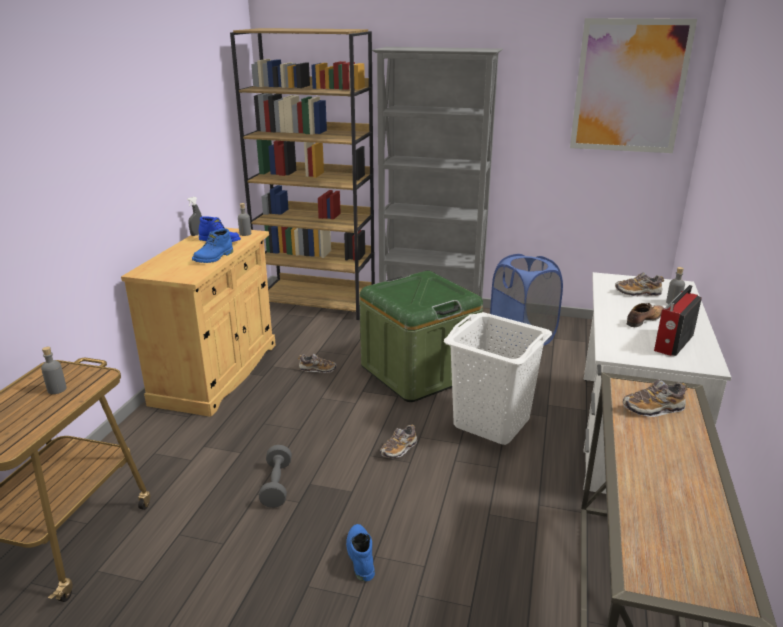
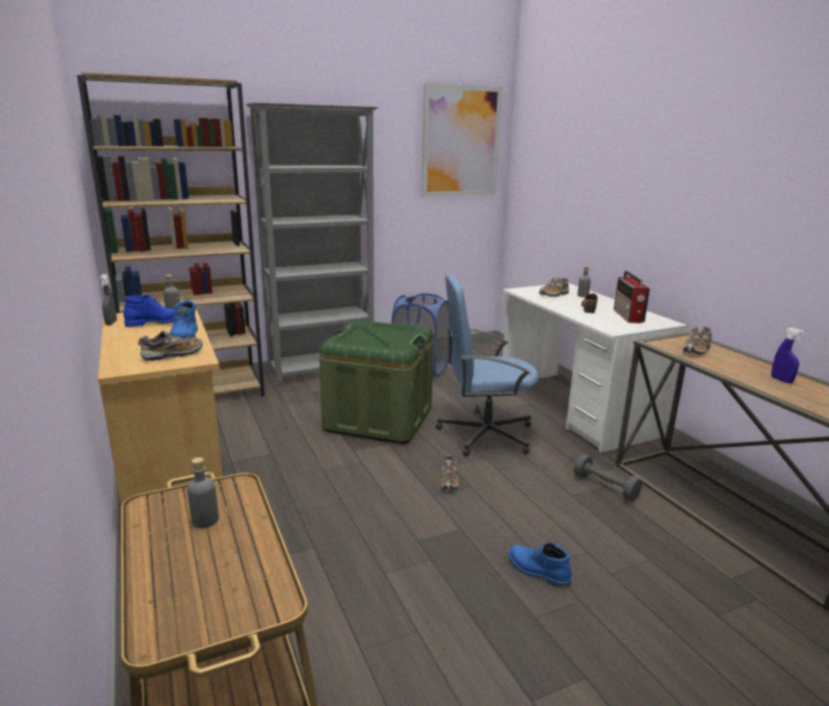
camera: 40 degrees left, 5 degrees down
(276, 485) = (391, 556): grey dumbbell -> grey dumbbell (605, 487)
(317, 369) = (284, 448): shoe -> shoe (172, 356)
(491, 422) = (484, 434): white laundry basket -> blue office chair
(677, 481) = (781, 380): none -> blue spray bottle

